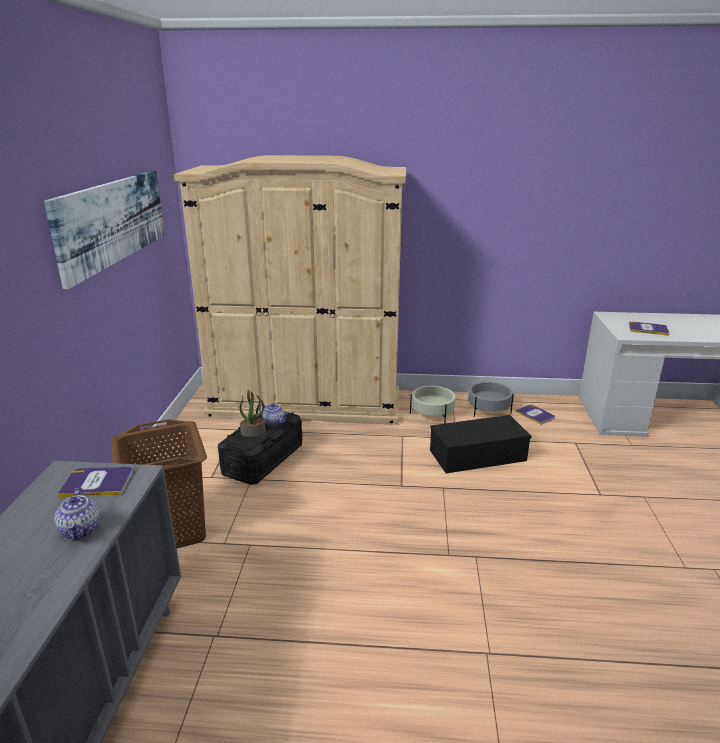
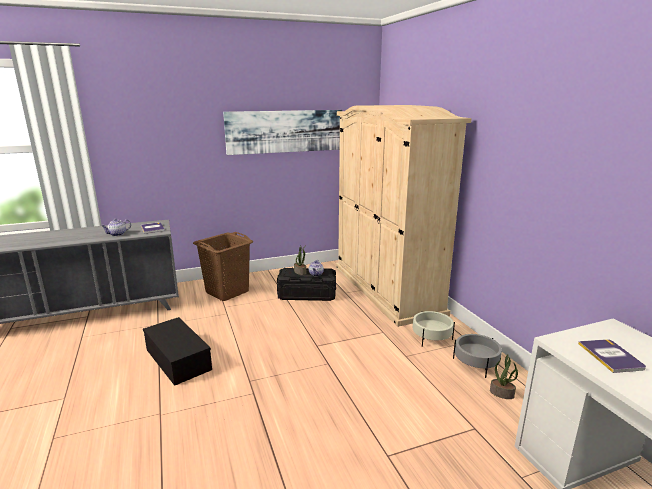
camera: 65 degrees right, 5 degrees down
(478, 454) = (390, 371): black storage box -> black storage box (179, 359)
(535, 415) = (502, 393): book -> potted plant

